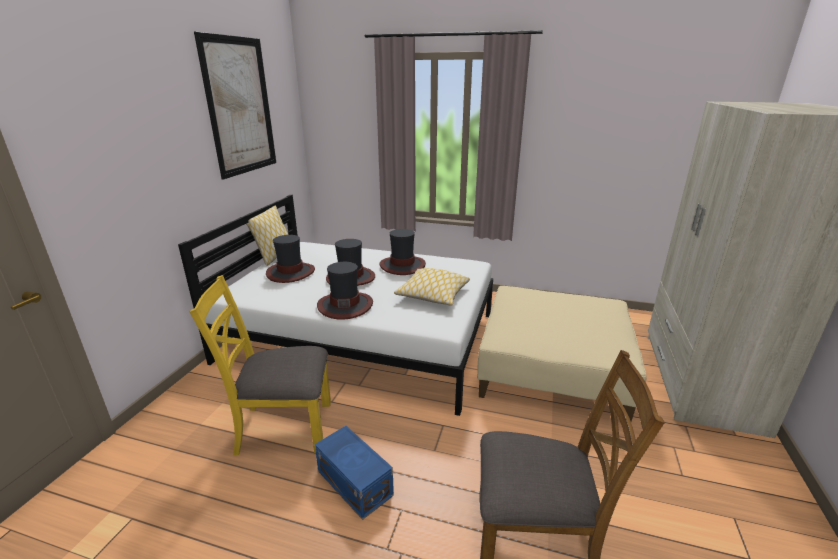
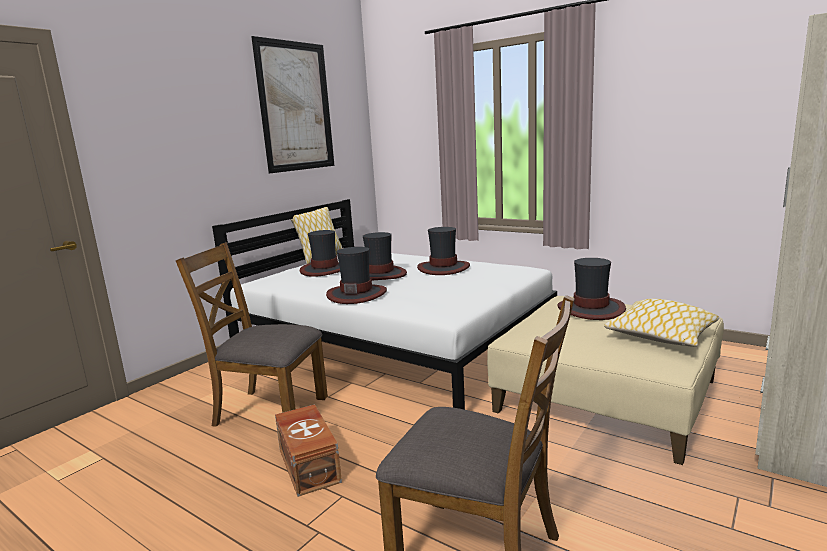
camera: 20 degrees right, 10 degrees down
(283, 427) = (269, 411): yellow chair -> brown chair
(355, 481) = (310, 464): blue storage box -> brown storage box
(433, 295) = (457, 291): pillow -> pillow (661, 335)
(539, 302) = (591, 309): none -> hat

